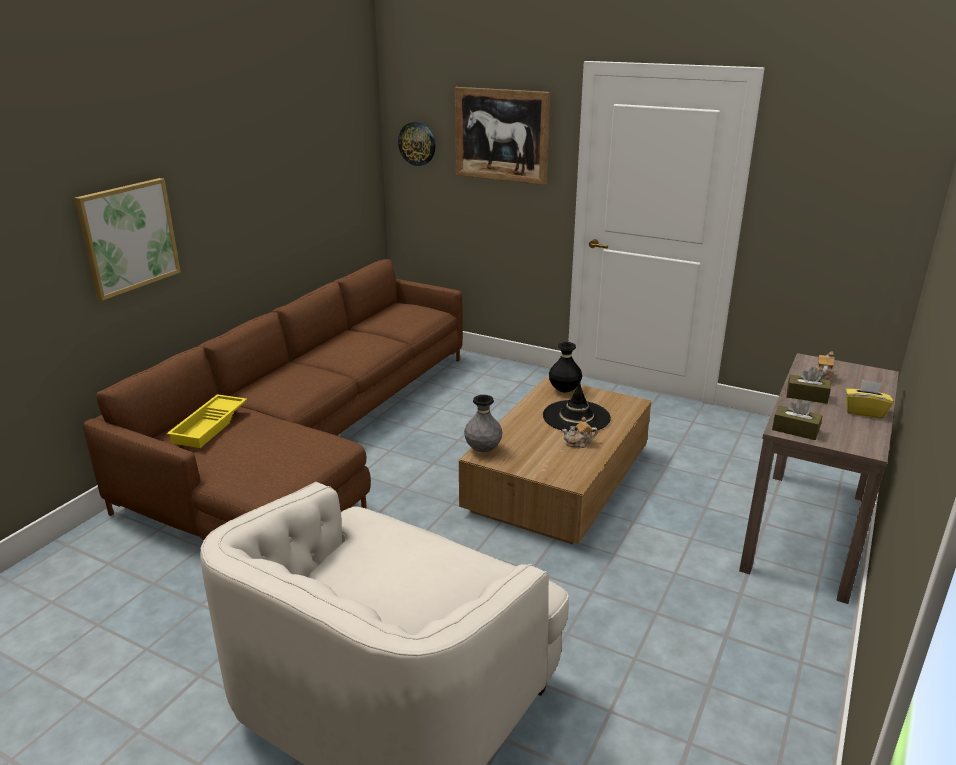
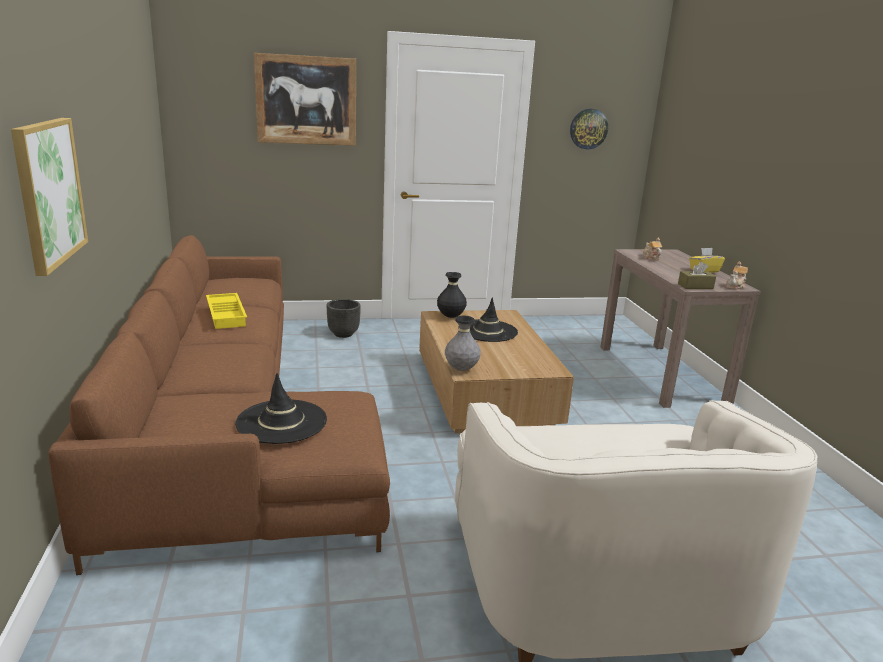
camera: 40 degrees left, 5 degrees down
(210, 426) = (198, 416): yellow tray -> yellow tray (227, 315)
(250, 450) = (281, 422): none -> black hat
(417, 143) = (207, 112): wall clock -> wall clock (588, 129)
(507, 380) = (343, 334): none -> black planter
(579, 443) = (518, 346): teapot -> teapot (735, 286)
(806, 396) = (664, 269): brown tissue box -> none

